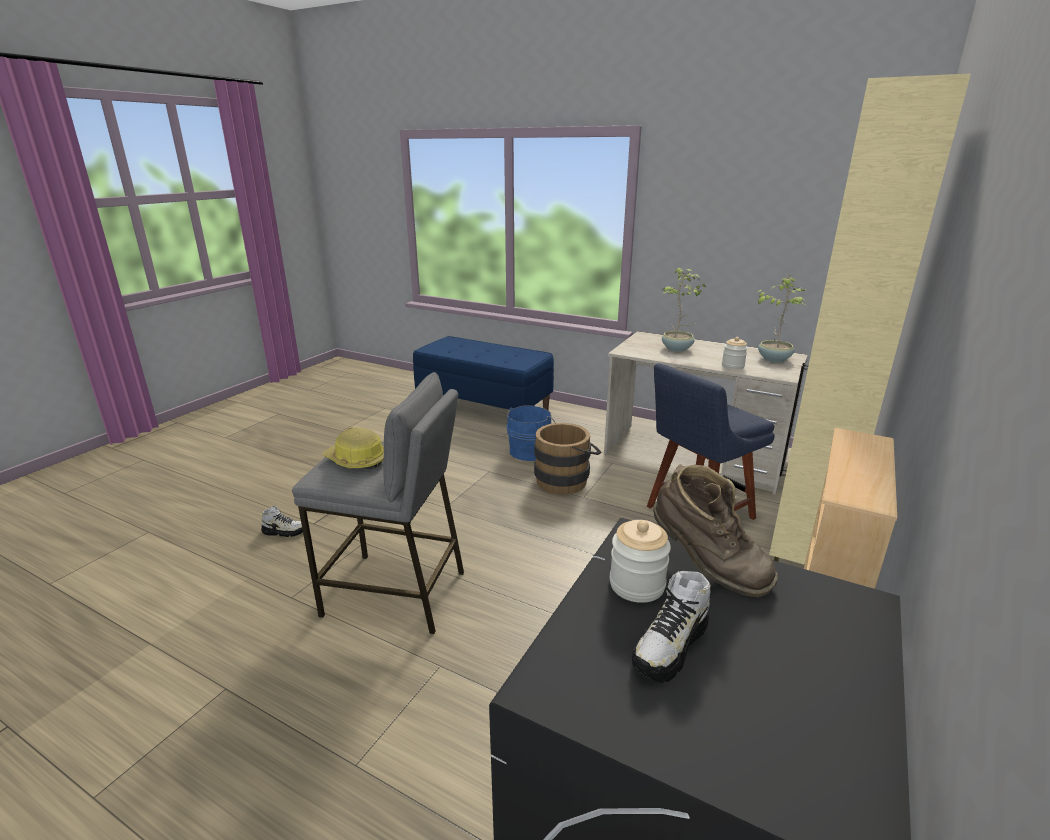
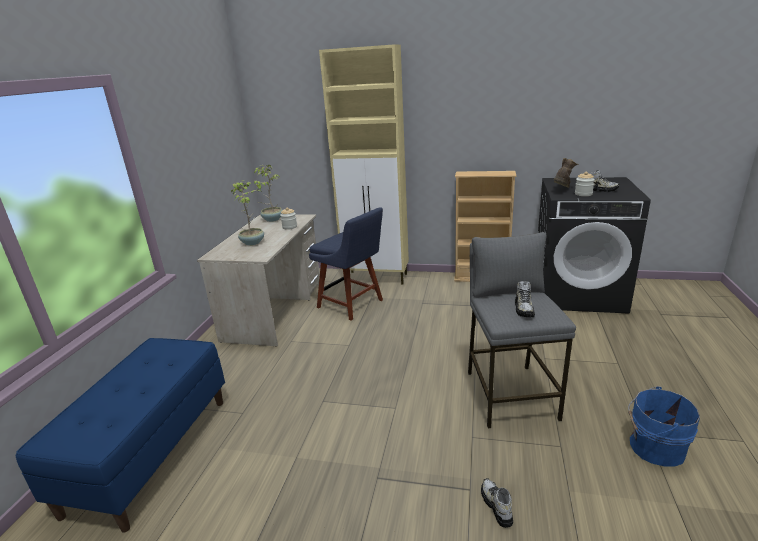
camera: 105 degrees left, 0 degrees up
(356, 461) = (524, 309): hard hat -> shoe
(530, 451) = (275, 386): blue bucket -> blue bucket (653, 447)
(566, 480) = (325, 357): brown bucket -> none

